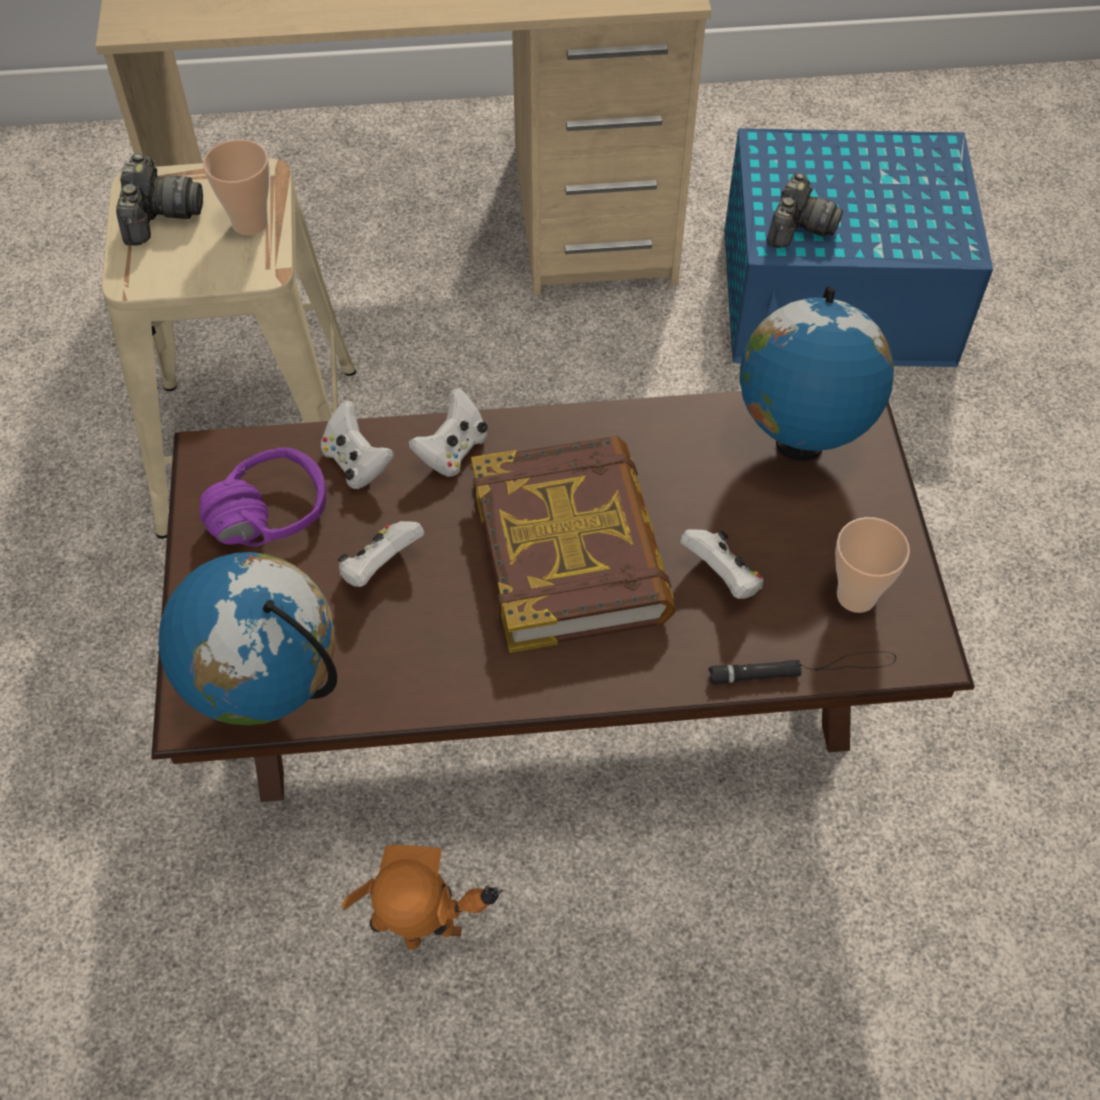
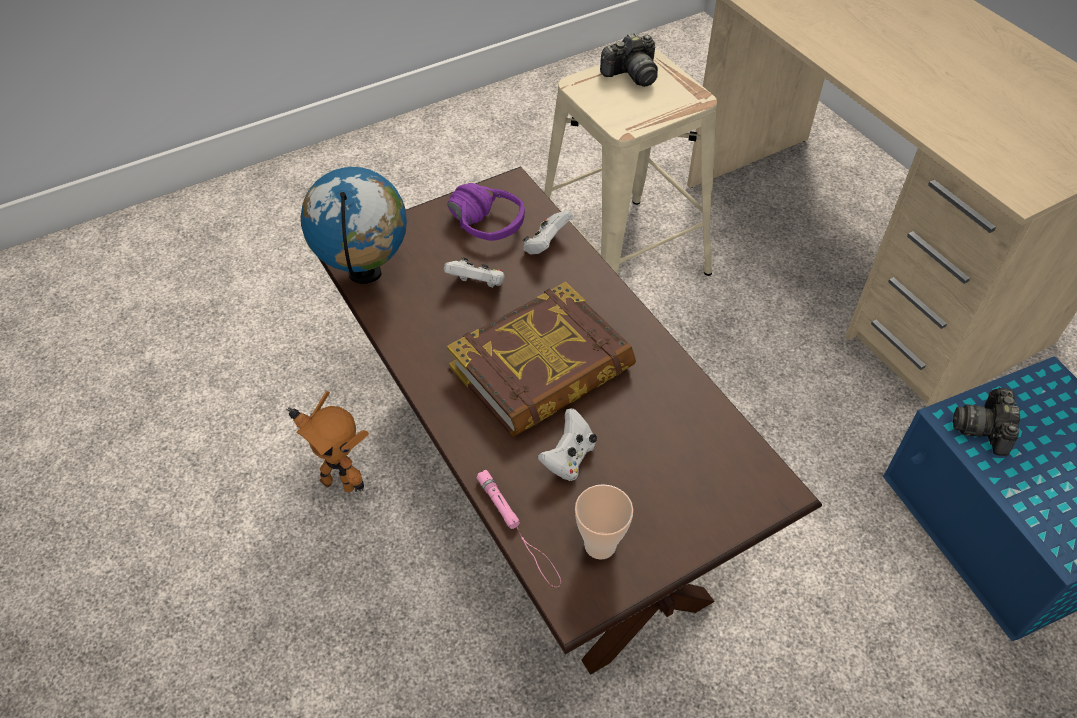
camera: 65 degrees right, 5 degrees down
(250, 223) = (655, 109): cup -> none
(436, 946) = (339, 481): toy robot -> toy robot turned 150 degrees clockwise
(452, 451) = (583, 283): white game controller -> none
(798, 228) = (984, 429): camera -> camera turned 105 degrees clockwise
(798, 444) = (716, 466): globe -> none
(802, 669) = (519, 530): black flashlight -> pink flashlight

